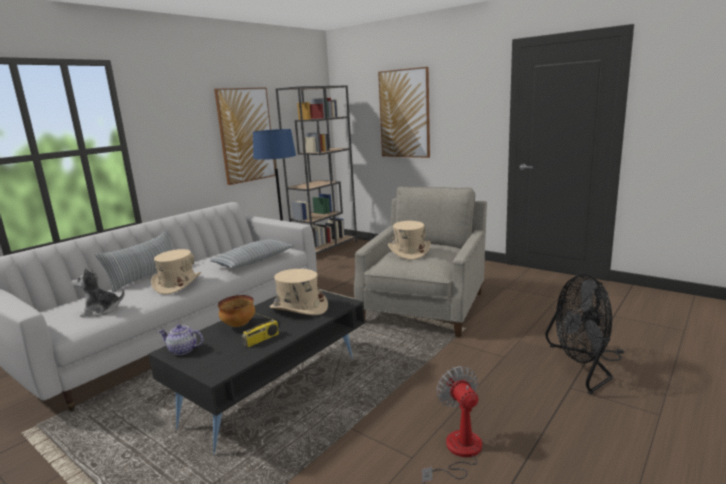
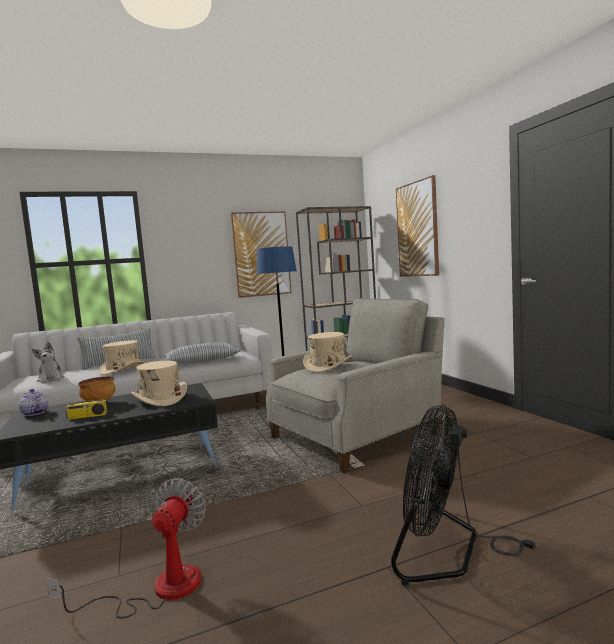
camera: 30 degrees right, 10 degrees down
(101, 310) = (51, 379): plush toy -> plush toy turned 135 degrees counterclockwise

